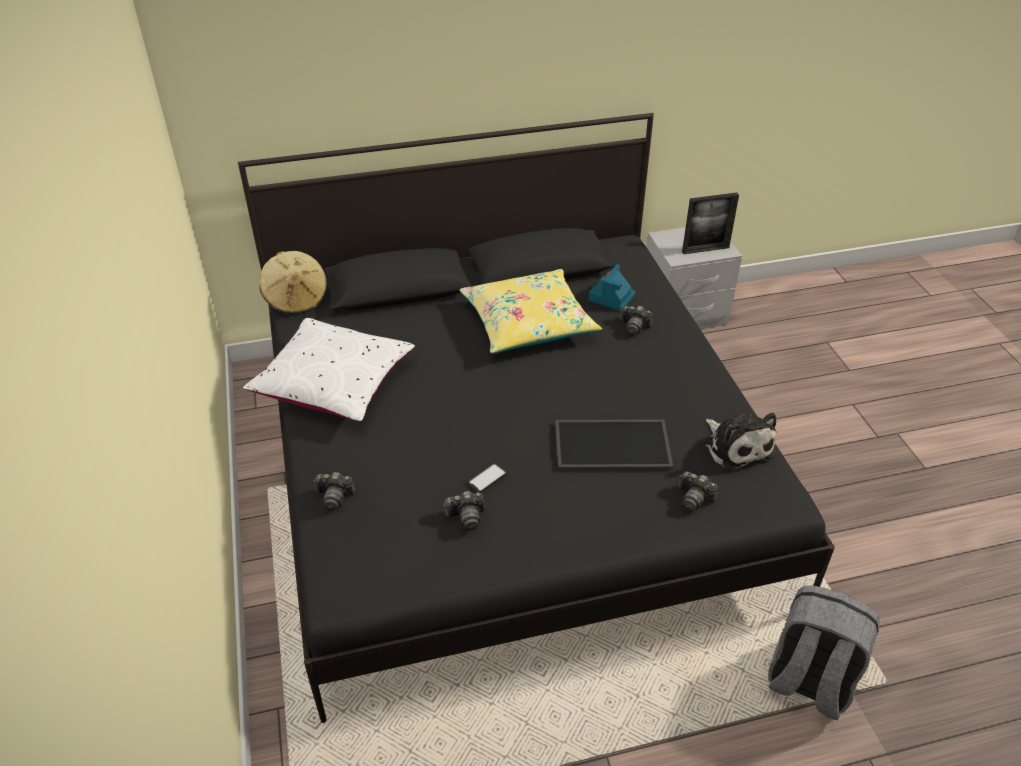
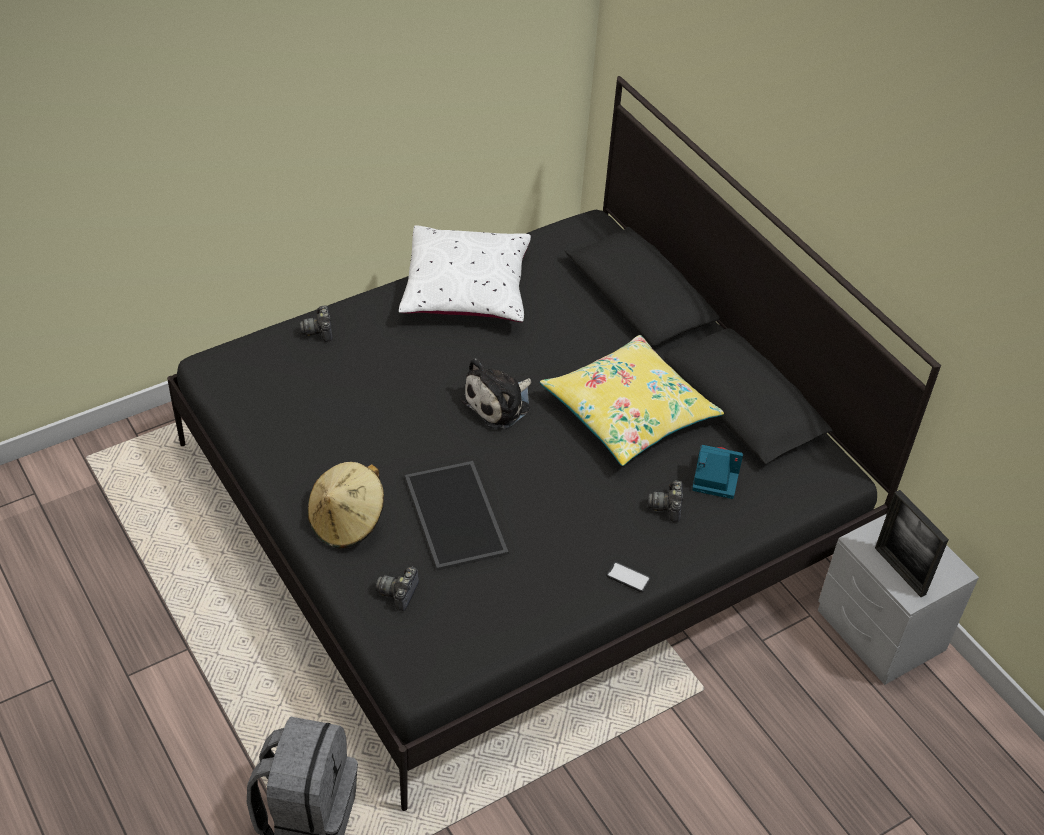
camera: 70 degrees right, 5 degrees up
(296, 299) = (581, 227): beige hat -> beige hat (347, 521)
(466, 517) = (318, 421): camera -> none
(487, 478) = (373, 426): phone -> phone (628, 577)
(736, 446) = (493, 624): plush toy -> plush toy (499, 403)

